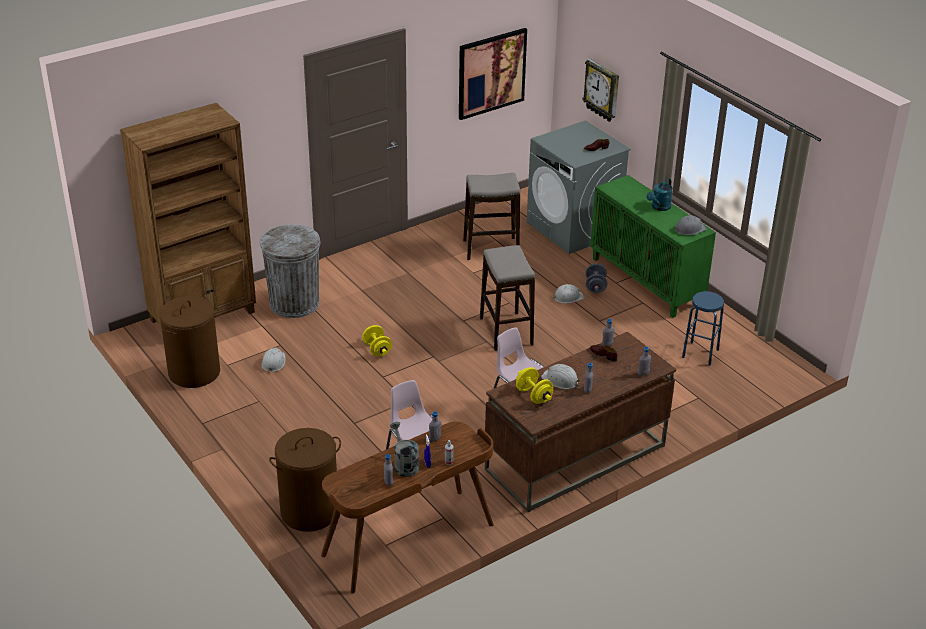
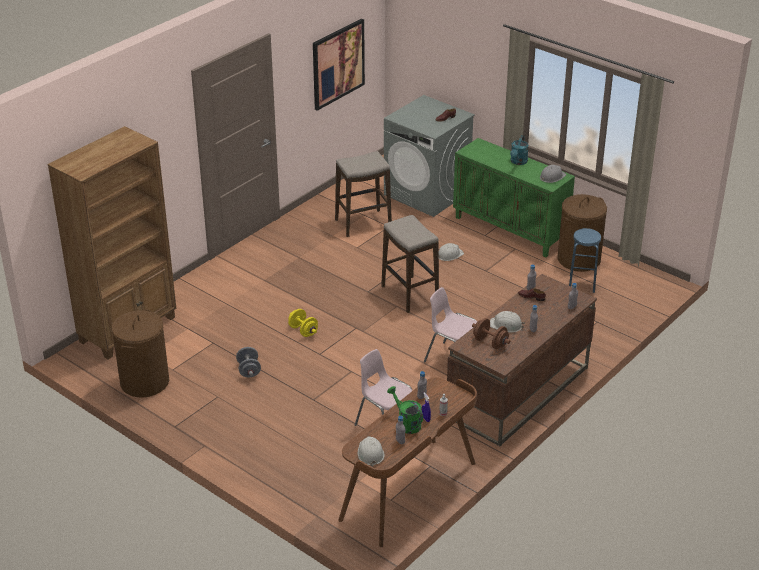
camera: 15 degrees left, 0 degrees up
(273, 362) = (214, 359): white hard hat -> white hard hat (370, 453)
(294, 303) = (208, 303): grey trash can -> none
(309, 511) = (310, 484): brown laundry basket -> brown laundry basket (578, 259)
(404, 464) = (406, 423): grey watering can -> green watering can
(533, 395) = (490, 343): yellow dumbbell -> brown dumbbell
(595, 287) = (469, 241): grey dumbbell -> grey dumbbell (249, 370)
(602, 90) = (439, 65): wall clock -> none

